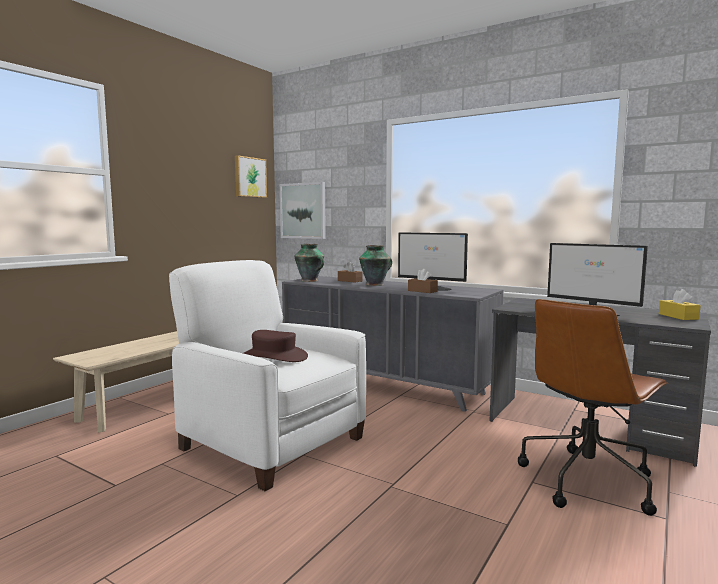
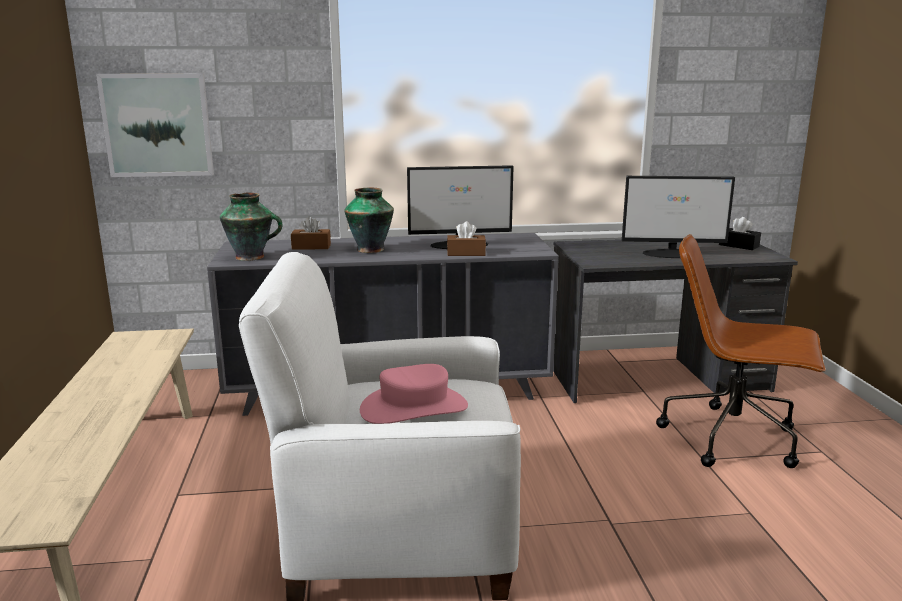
camera: 40 degrees left, 10 degrees up
(249, 177) = (51, 64): picture -> none
(274, 356) = (414, 408): brown hat -> pink hat
(587, 480) = (733, 438): brown office chair -> brown office chair turned 105 degrees clockwise
(678, 316) = (738, 246): yellow tissue box -> black tissue box

